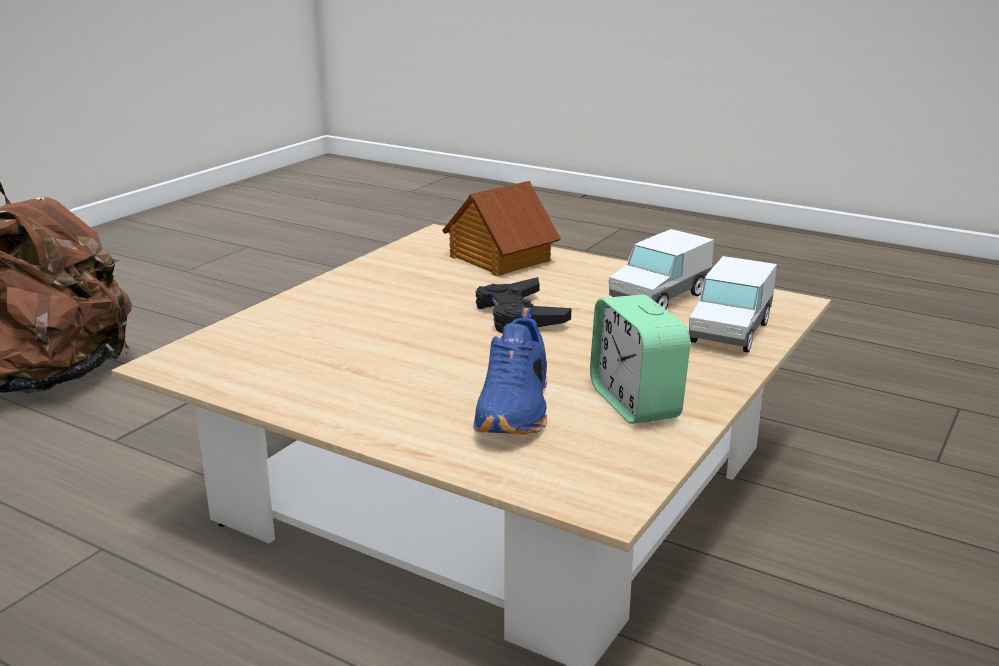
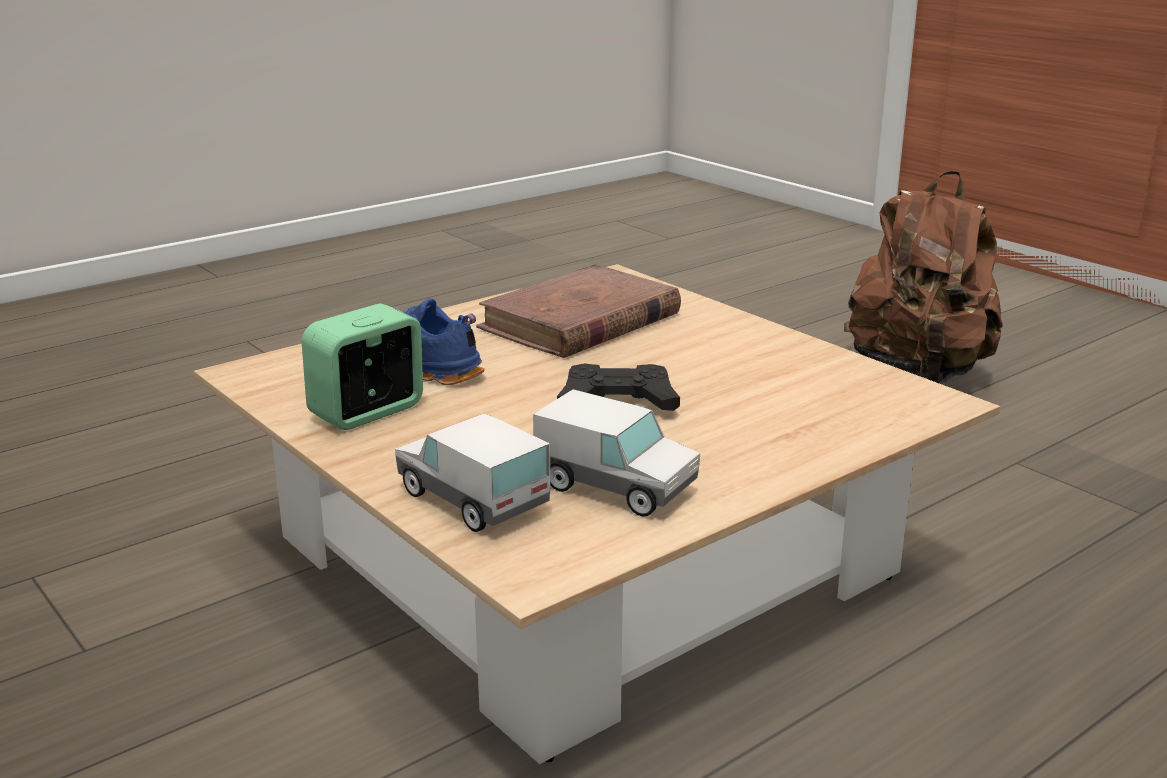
camera: 110 degrees right, 0 degrees up
(334, 356) = (579, 322): none -> brown book
(498, 258) = (820, 420): toy house -> none
(635, 403) = (368, 412): alarm clock -> alarm clock turned 45 degrees counterclockwise
(659, 297) = (615, 487): toy truck -> toy truck turned 150 degrees clockwise

